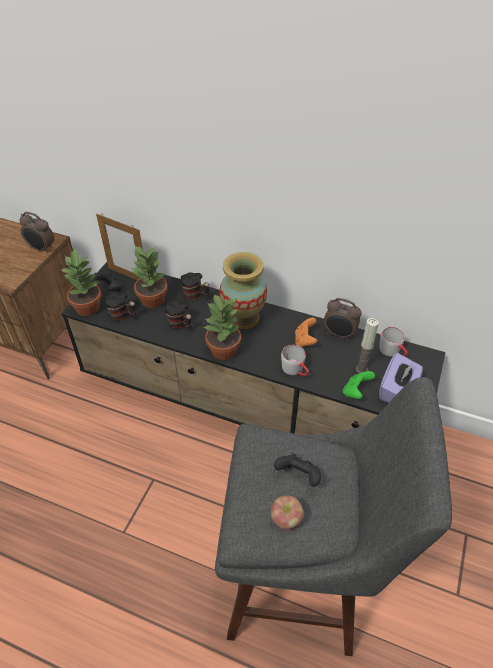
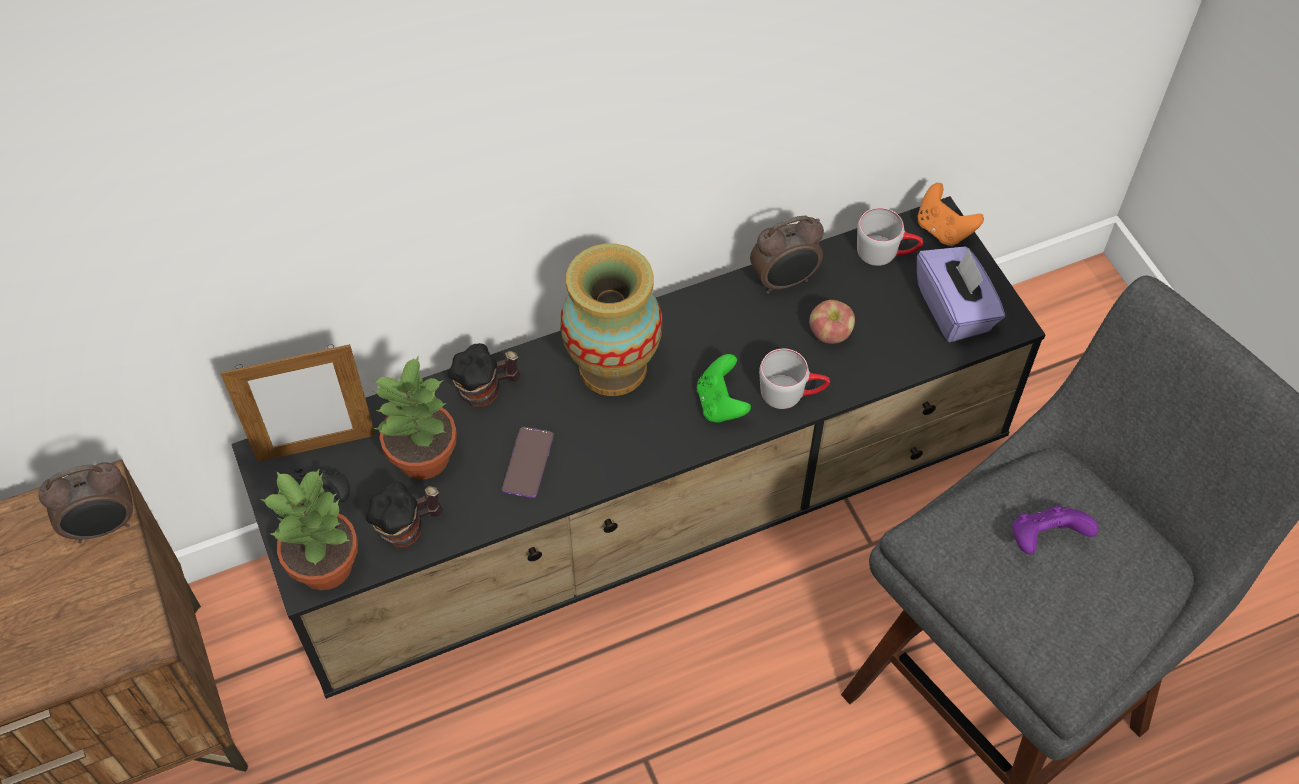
camera: 45 degrees left, 10 degrees up
(180, 325) = (528, 463): mug -> phone
(224, 351) = (652, 449): potted plant -> none
(286, 519) = (1093, 606): apple -> apple (830, 334)
(298, 476) = (1044, 540): black game controller -> purple game controller
(305, 340) = (749, 331): orange game controller -> orange game controller (943, 230)
(356, 392) = (905, 357): green game controller -> green game controller (721, 403)
(361, 369) = (875, 314): candle -> none

